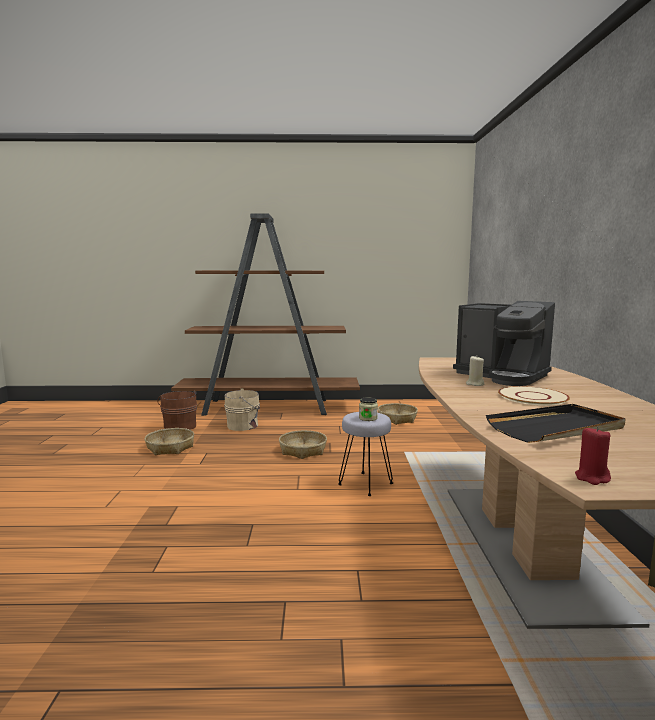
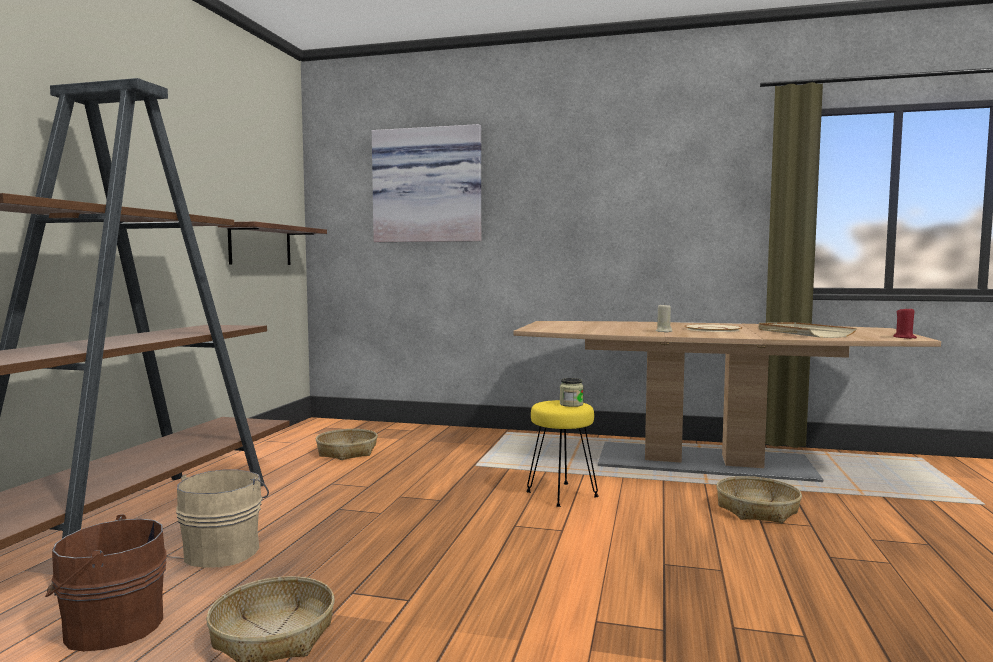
camera: 75 degrees left, 5 degrees down
(303, 450) = (418, 515): basket -> basket (757, 510)
(365, 483) = (561, 494): grey stool -> yellow stool
(412, 280) = (260, 245): none -> shelf
(502, 376) = (629, 327): coffee machine -> none
(505, 230) = (428, 185): none -> picture
(557, 428) = (802, 333): black tray -> beige tray

